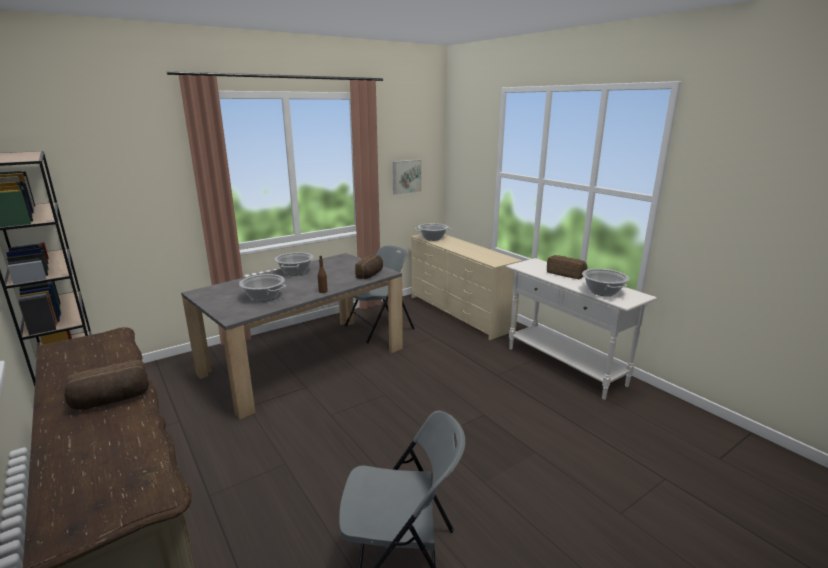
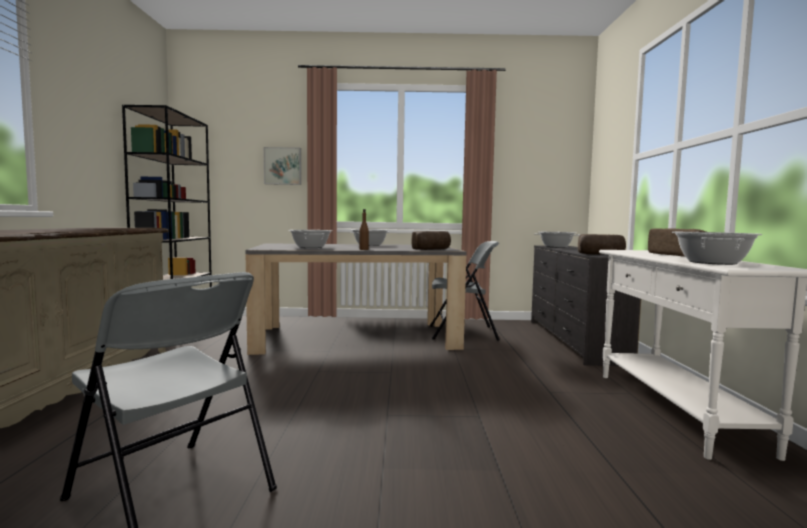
camera: 35 degrees right, 15 degrees down
(111, 400) = (55, 230): bread -> bread (601, 254)
(406, 176) = (534, 177): picture -> picture (283, 166)
(459, 313) = (573, 340): beige dresser -> black dresser

